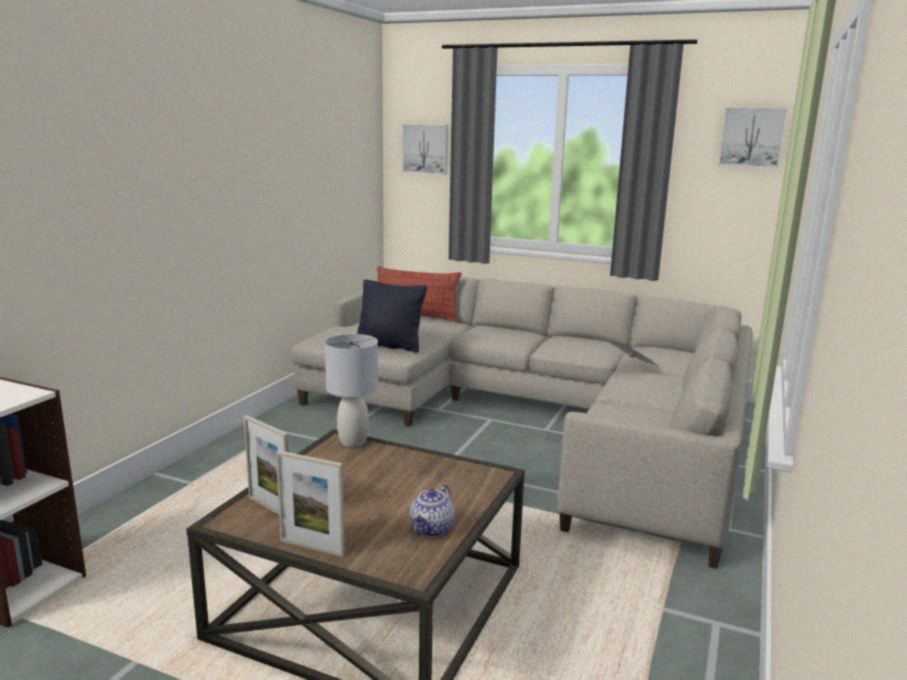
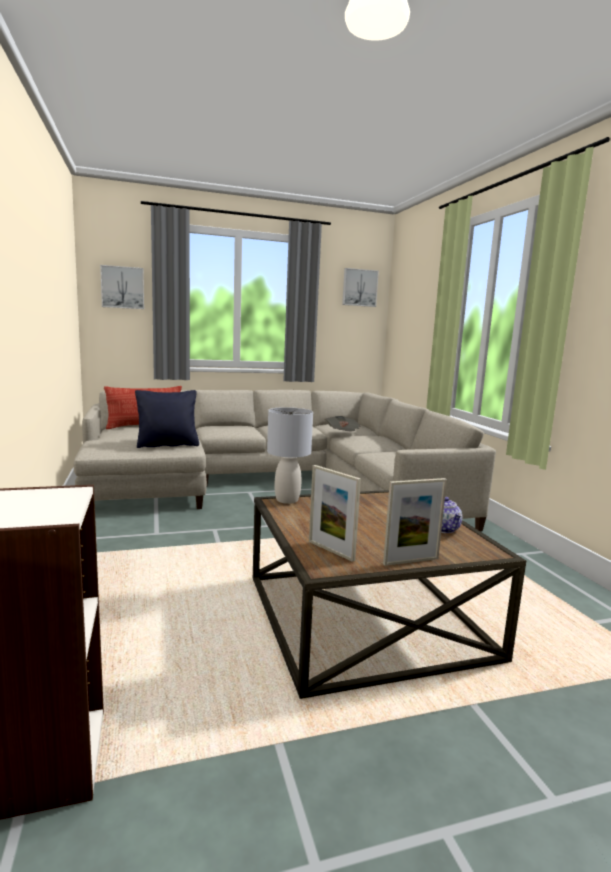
camera: 40 degrees left, 5 degrees down
(269, 508) = (331, 550): picture frame -> picture frame turned 45 degrees clockwise

